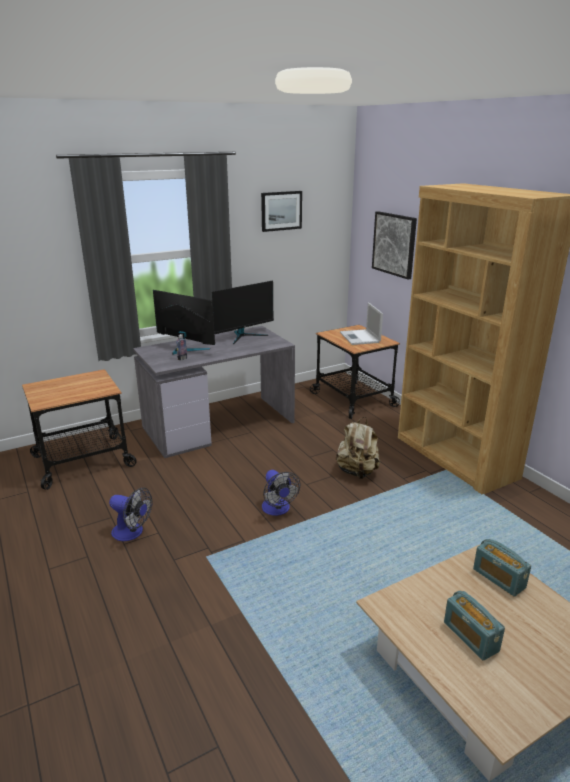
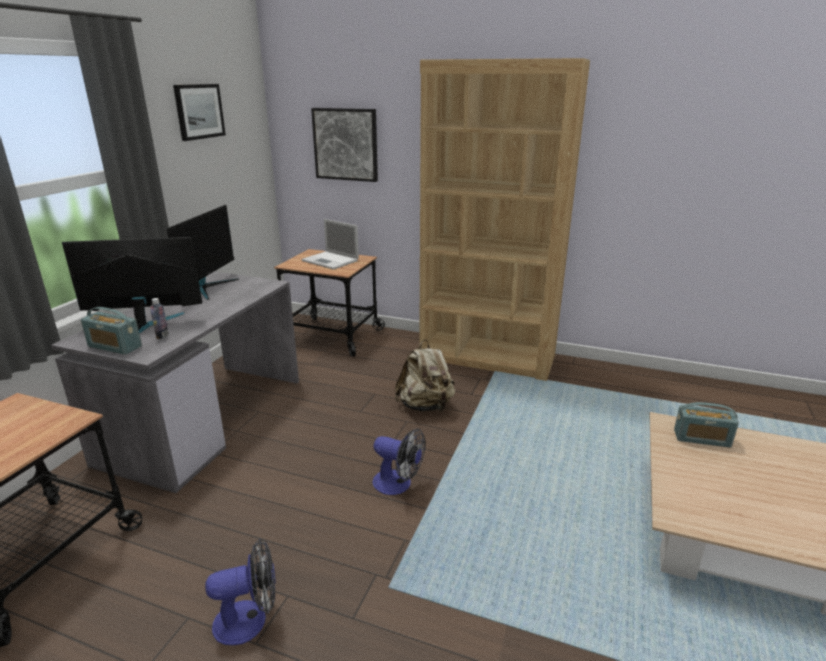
camera: 40 degrees left, 0 degrees up
(470, 636) = (760, 500): radio -> radio (114, 346)

